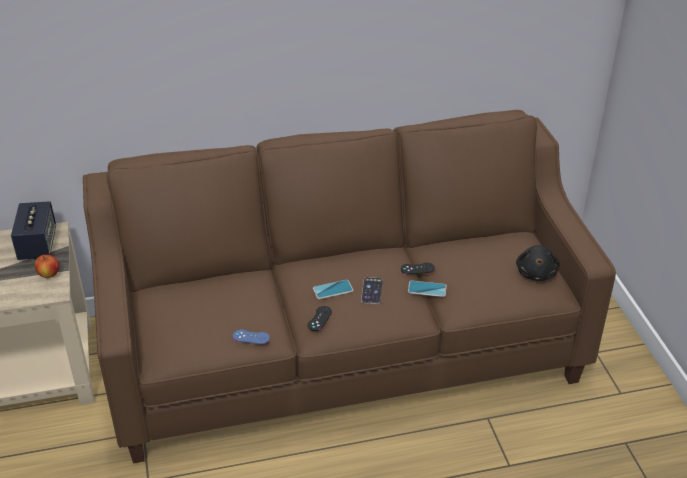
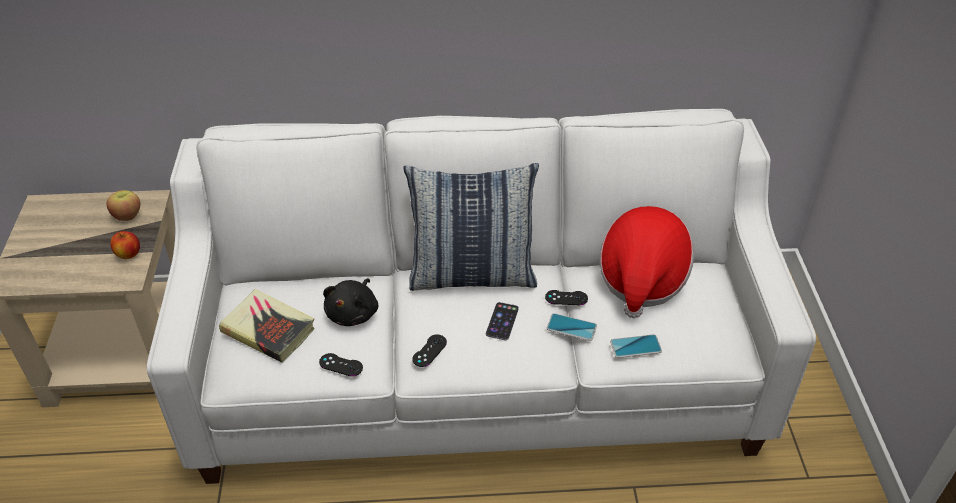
camera: 10 degrees right, 5 degrees up
(38, 245) = (127, 215): speaker -> apple
(184, 319) = (268, 330): none -> book
(251, 337) = (341, 365): blue game controller -> black game controller
(333, 290) = (455, 314): phone -> phone (635, 346)
(338, 260) = (472, 275): none -> pillow
(344, 351) = (479, 375): brown sofa -> white sofa
(473, 248) = (641, 279): none -> hat
(536, 273) = (715, 322): black plush toy -> black plush toy (354, 313)

